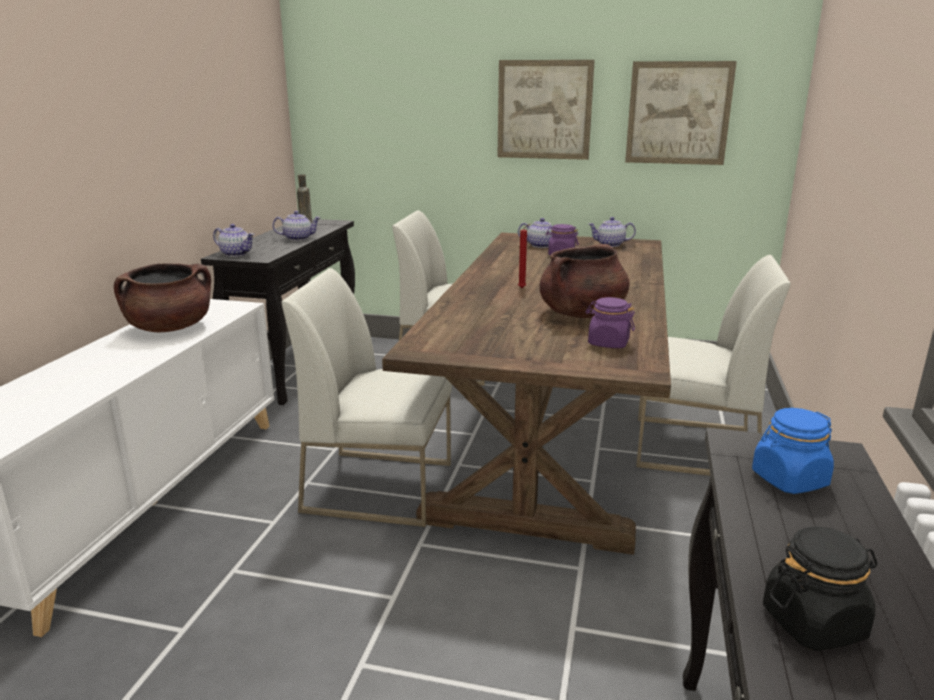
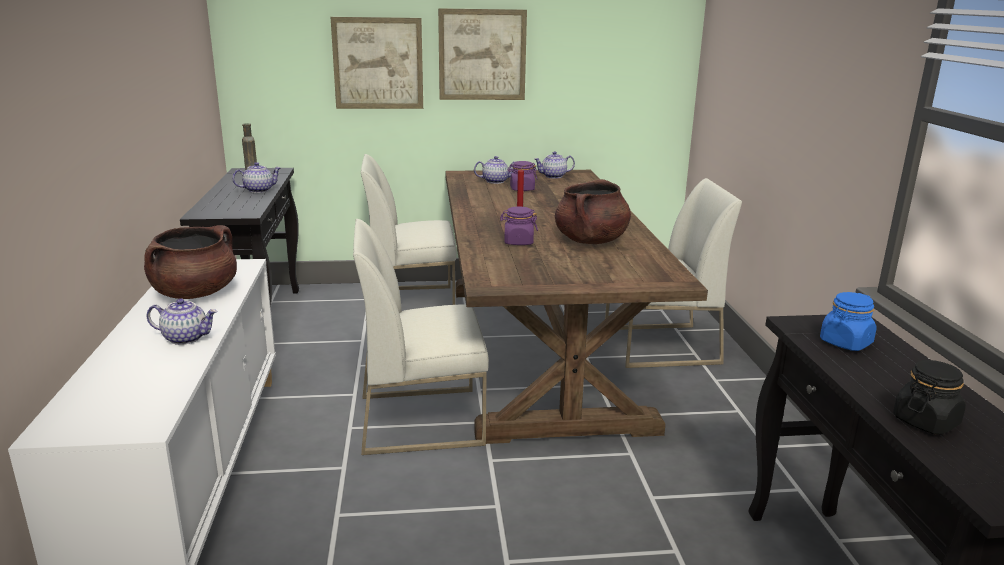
camera: 20 degrees left, 0 degrees up
(236, 254) = (214, 211): teapot -> teapot (186, 338)
(608, 343) = (634, 263): purple jar -> purple jar (518, 242)
(678, 113) = (600, 57): picture -> picture (378, 63)

